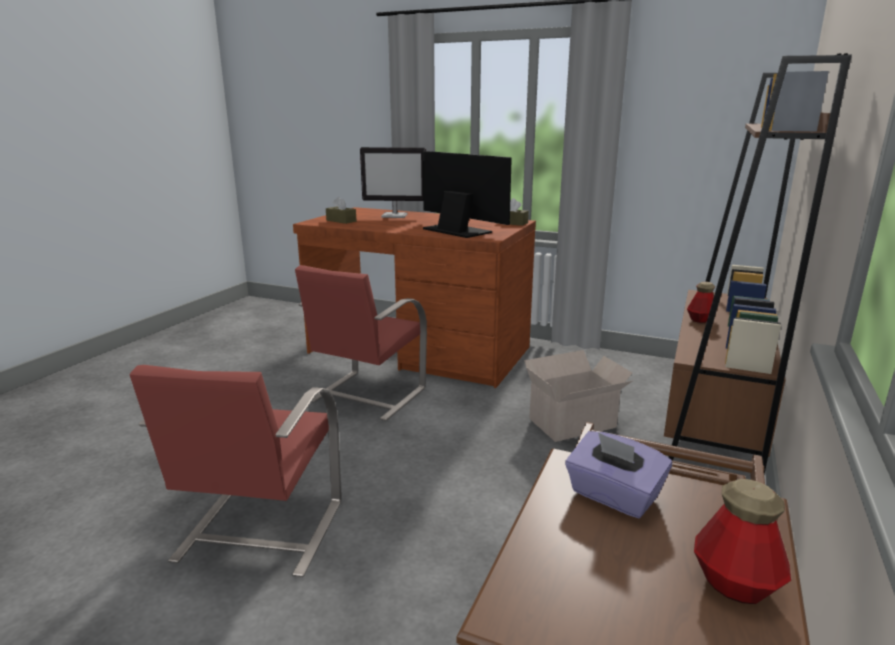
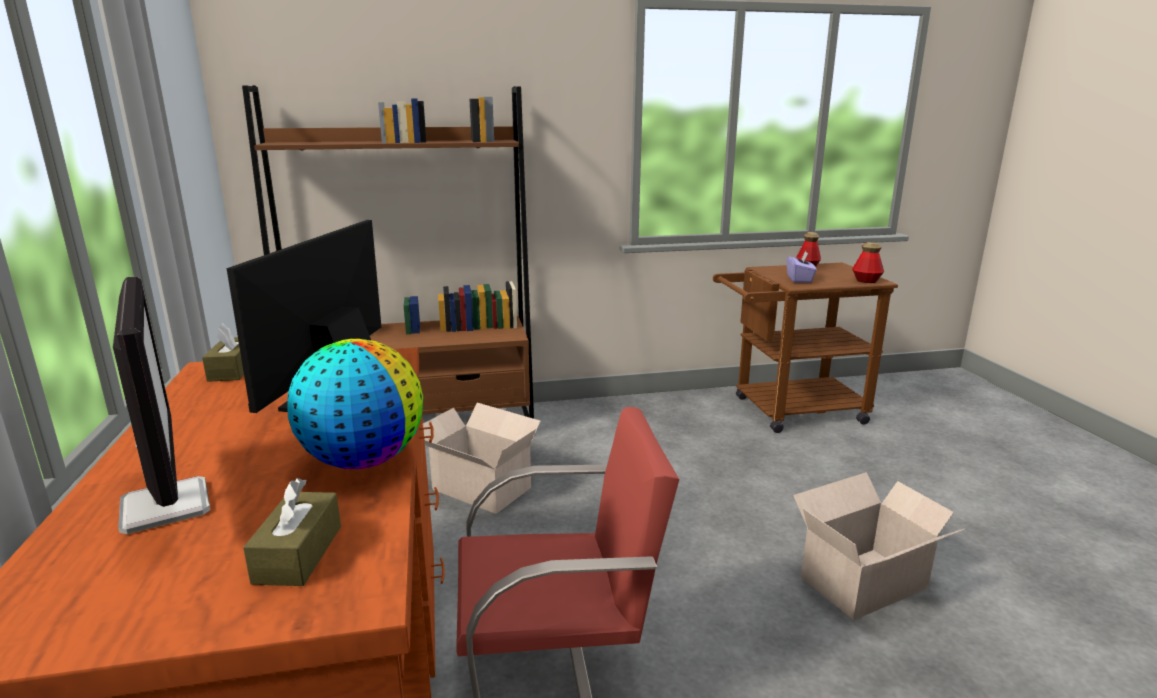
camera: 125 degrees left, 0 degrees up
(258, 532) = (866, 582): red chair -> cardboard box
(381, 227) = (363, 460): none -> globe
(700, 320) = (401, 342): bottle -> bottle (866, 281)

